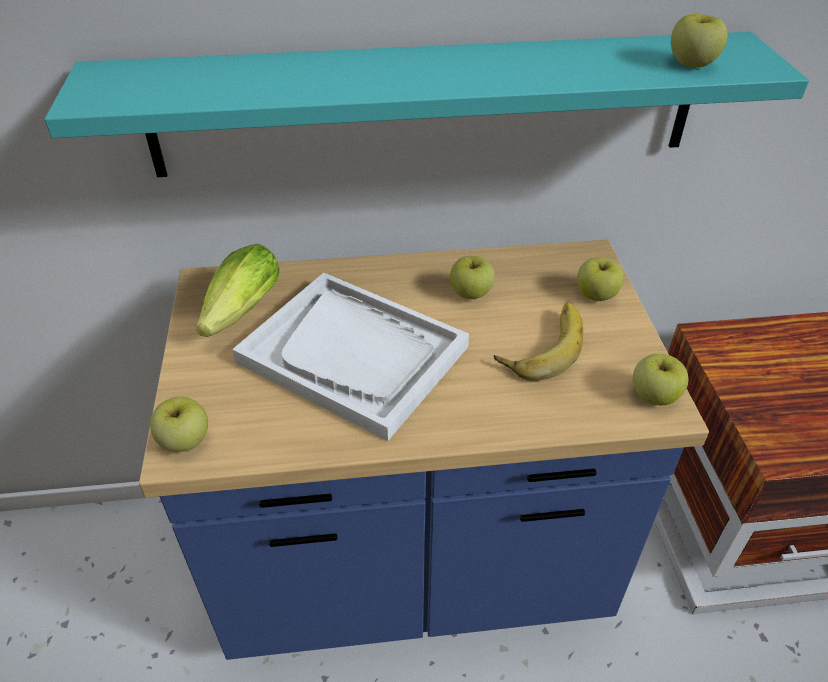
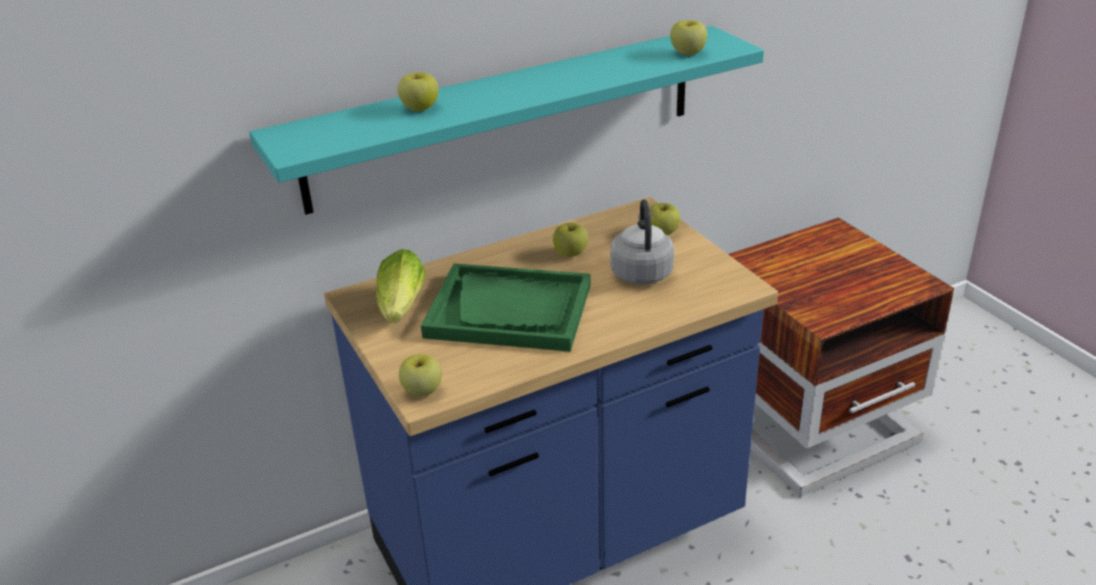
camera: 20 degrees left, 10 degrees down
(353, 354) = (509, 311): white tray -> green tray
(541, 345) = (641, 272): banana -> grey kettle
(654, 395) = (733, 281): apple -> apple (419, 108)

